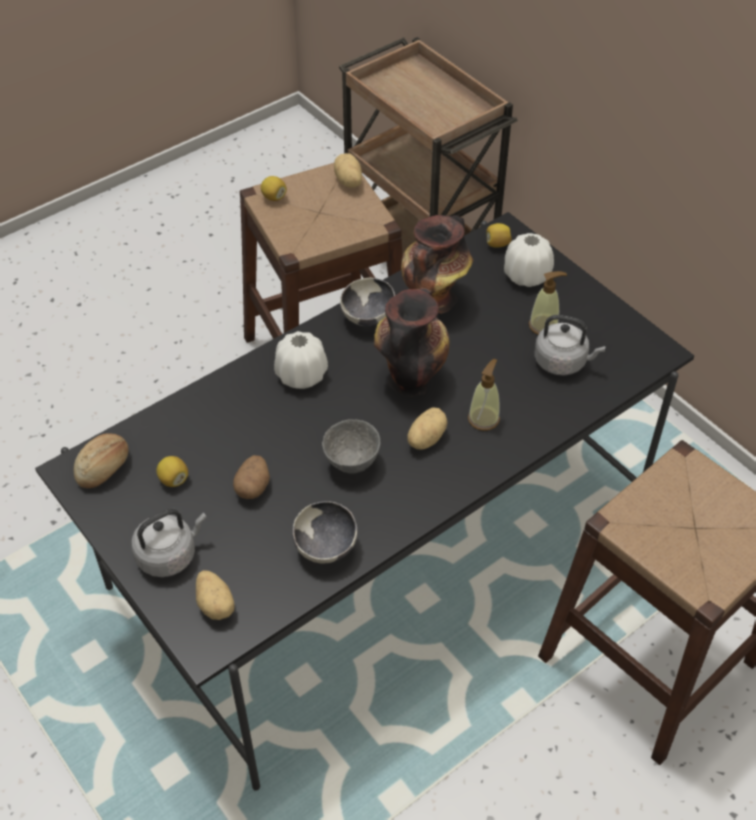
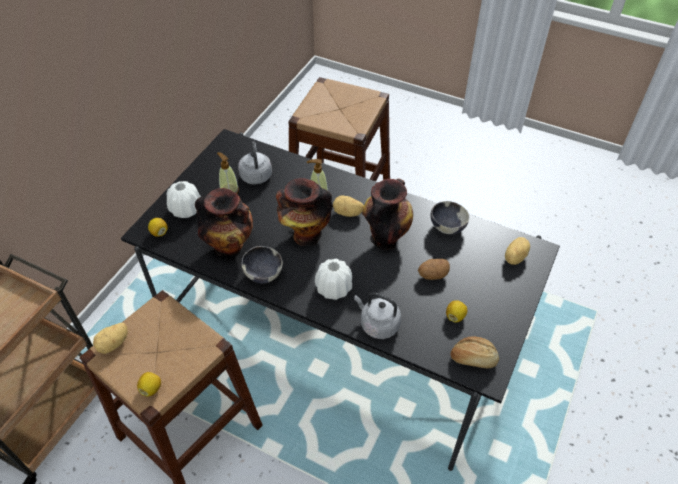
camera: 115 degrees left, 0 degrees up
(169, 555) = (503, 292): grey kettle -> grey kettle (377, 324)
(353, 463) = (385, 237): grey bowl -> vase

